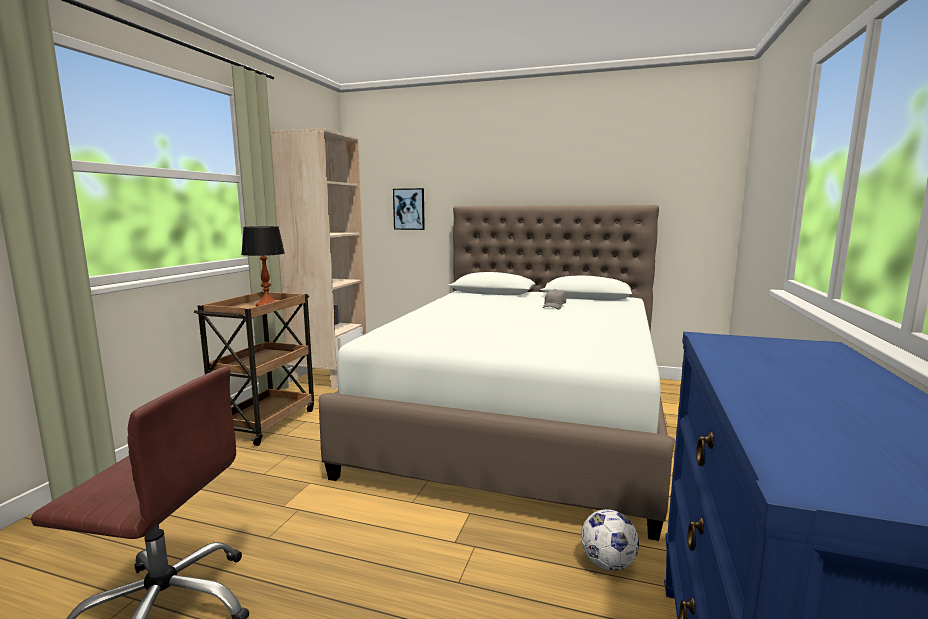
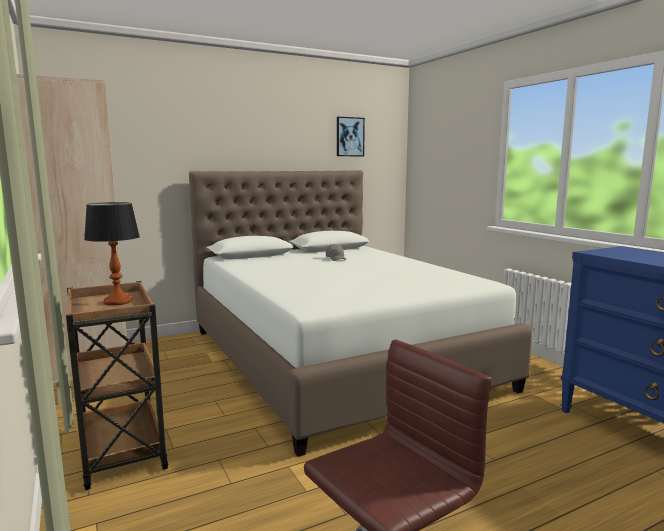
camera: 45 degrees left, 0 degrees up
(409, 209) = (129, 175): picture -> picture (349, 137)
(608, 563) = (526, 412): football -> none

